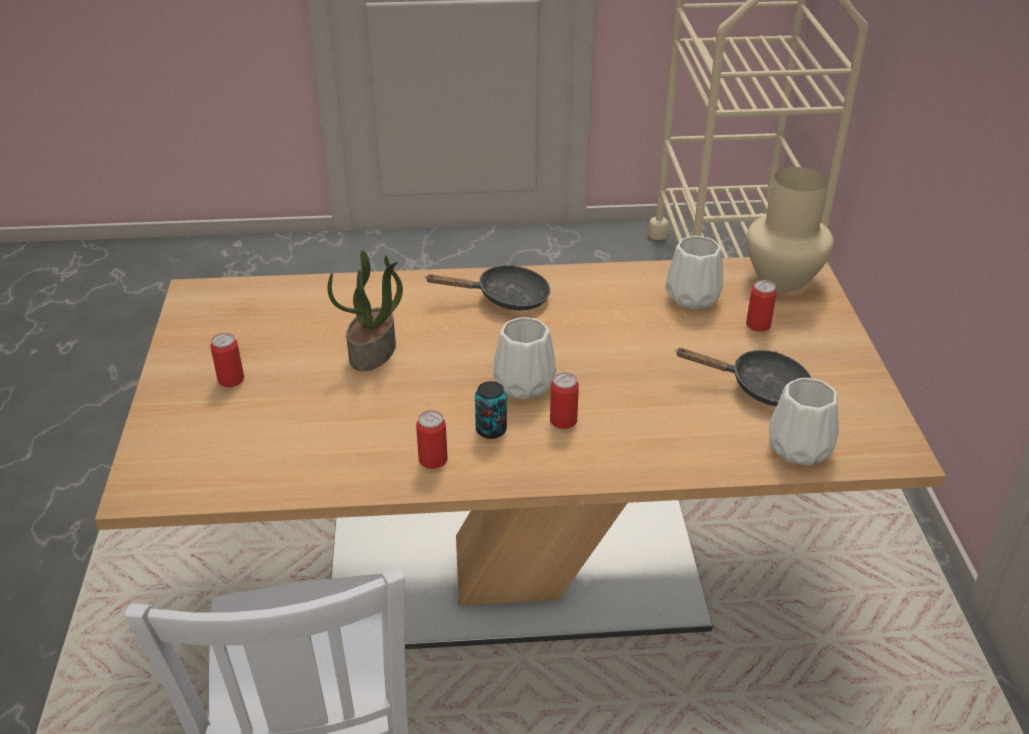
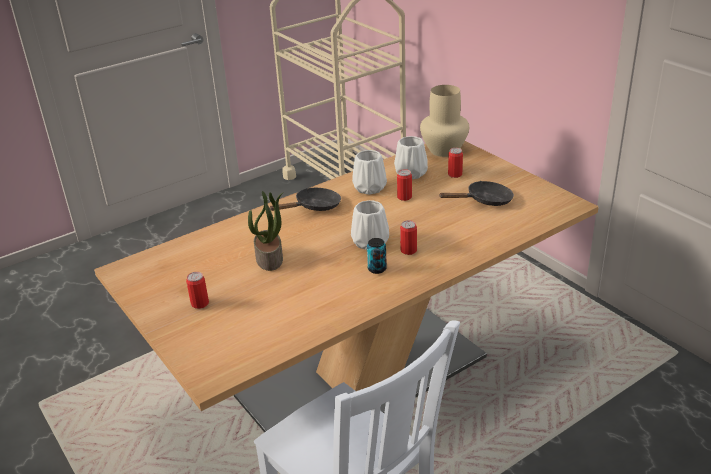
camera: 30 degrees left, 5 degrees down
(433, 460) = (362, 294): can -> can (404, 197)
(797, 447) = (527, 219): white vase -> white vase (368, 188)

